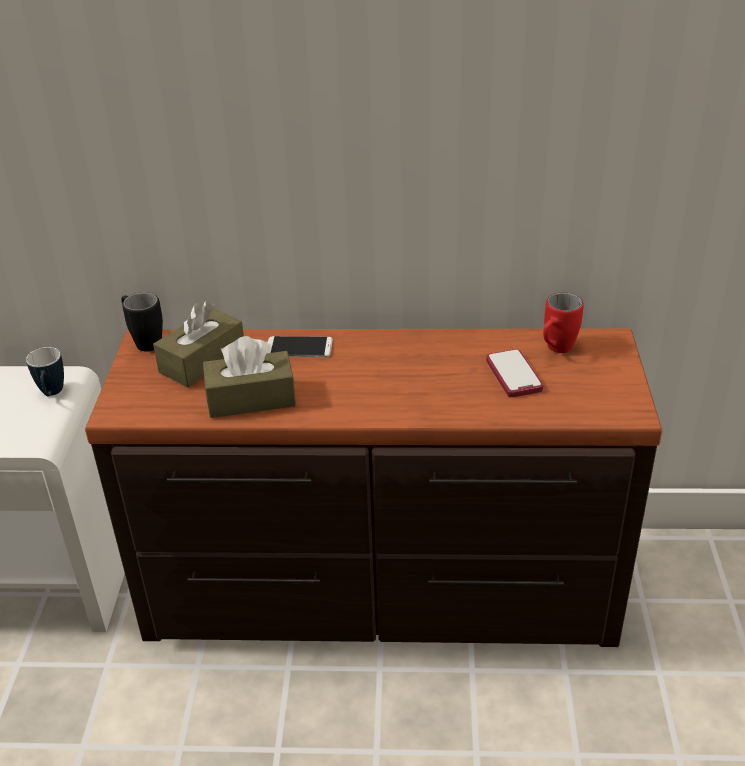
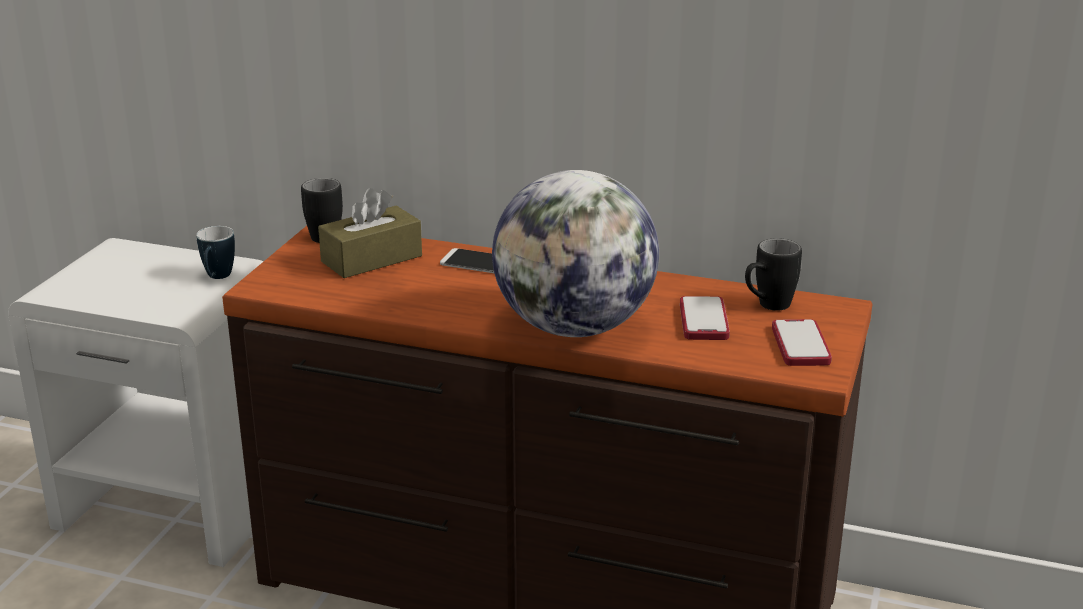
camera: 15 degrees right, 10 degrees down
(251, 398) = (403, 297): brown tissue box -> none
(413, 403) = (575, 327): none -> globe
(555, 350) = (767, 306): red mug -> black mug
(602, 385) = (800, 345): none -> phone

